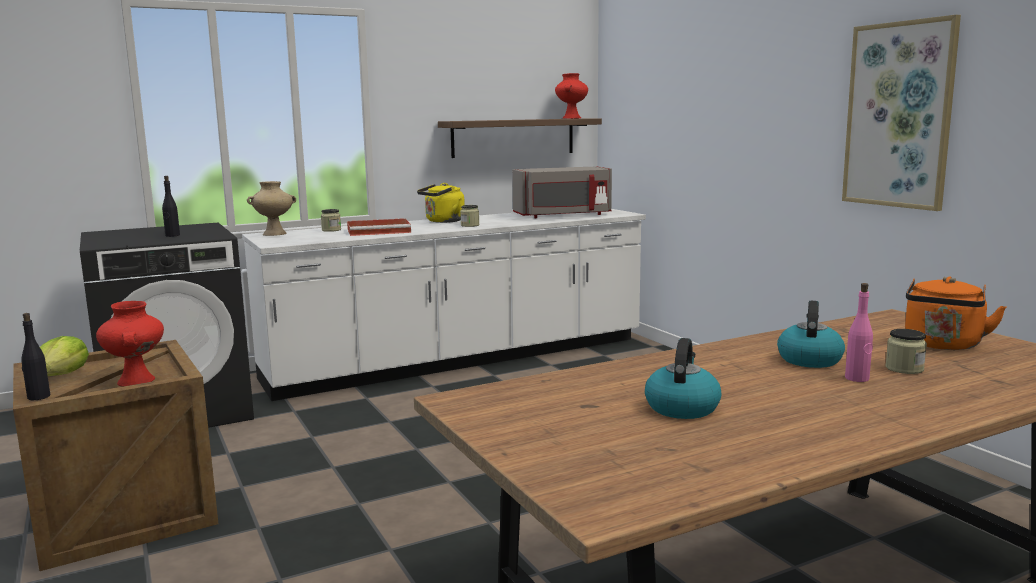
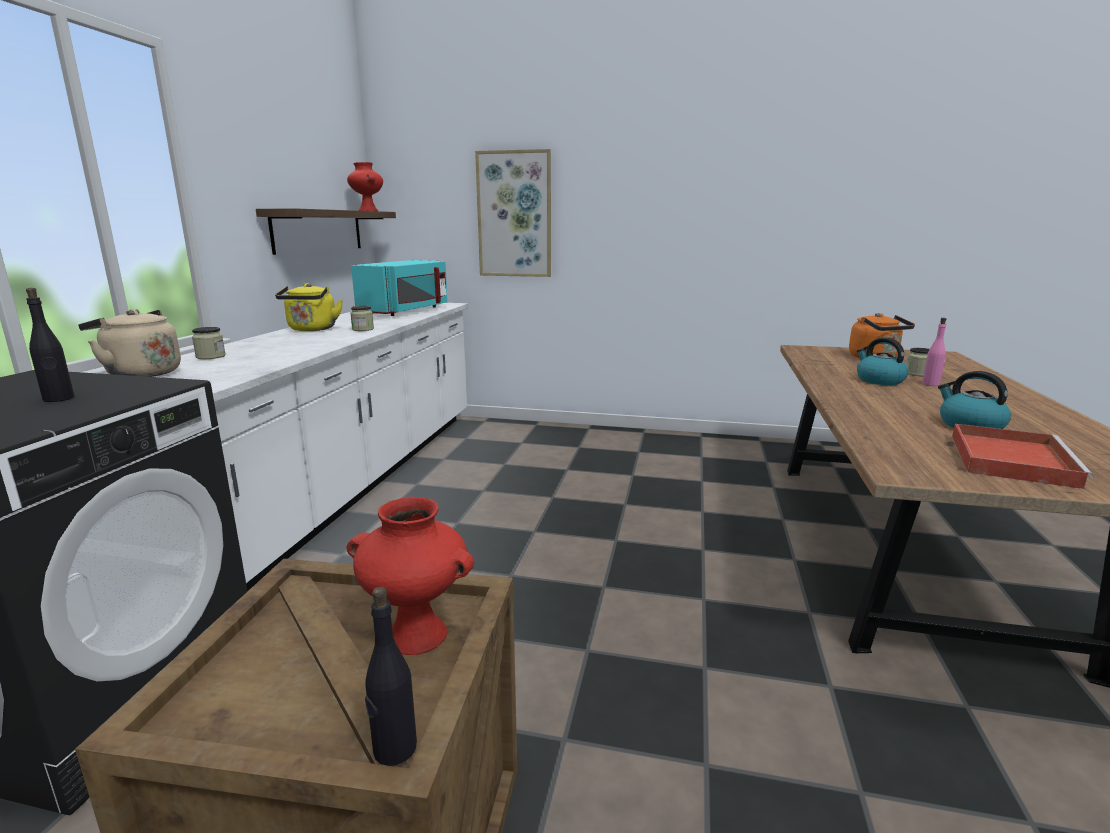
camera: 50 degrees left, 5 degrees up
(63, 375) = (246, 702): lettuce -> none
(275, 234) = (140, 373): beige vase -> beige kettle
(380, 230) = (284, 347): red tray -> red tray (1010, 459)
(563, 215) = (406, 311): grey microwave -> turquoise microwave
(899, 115) = (730, 209): picture -> picture (514, 215)

